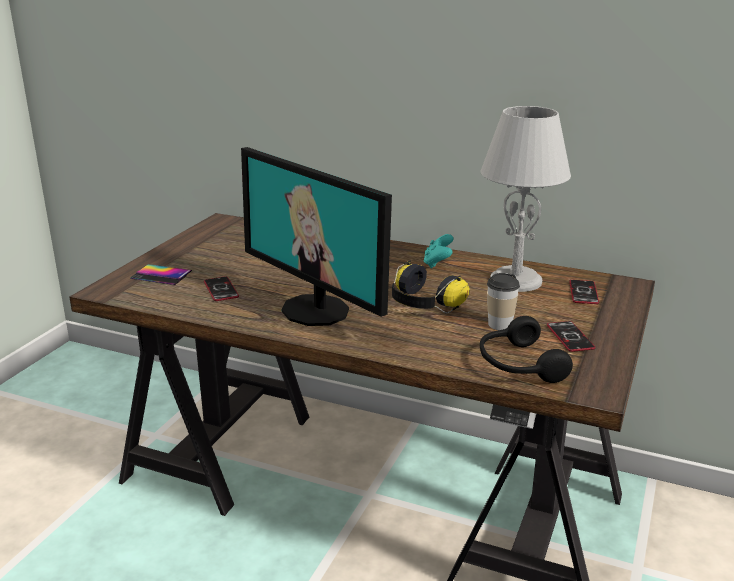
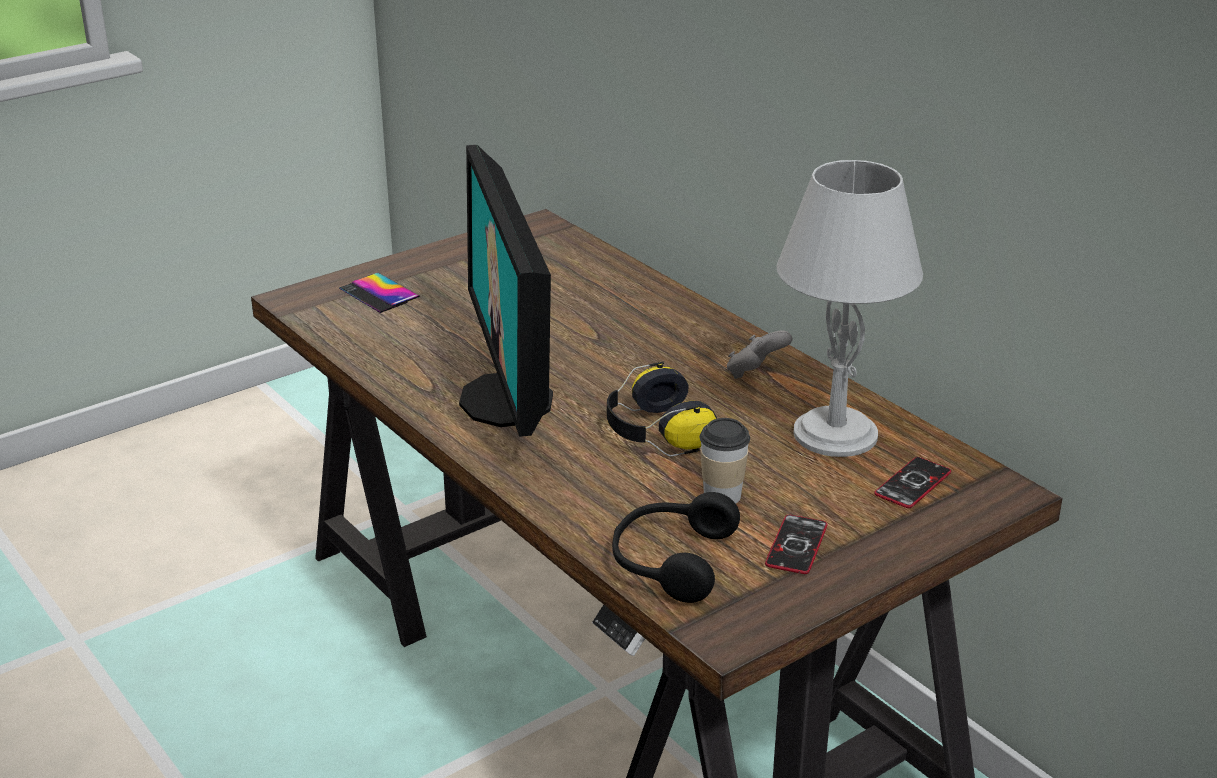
camera: 30 degrees right, 5 degrees up
(221, 290) = (426, 335): phone -> none
(437, 263) = (755, 374): turquoise game controller -> grey game controller

